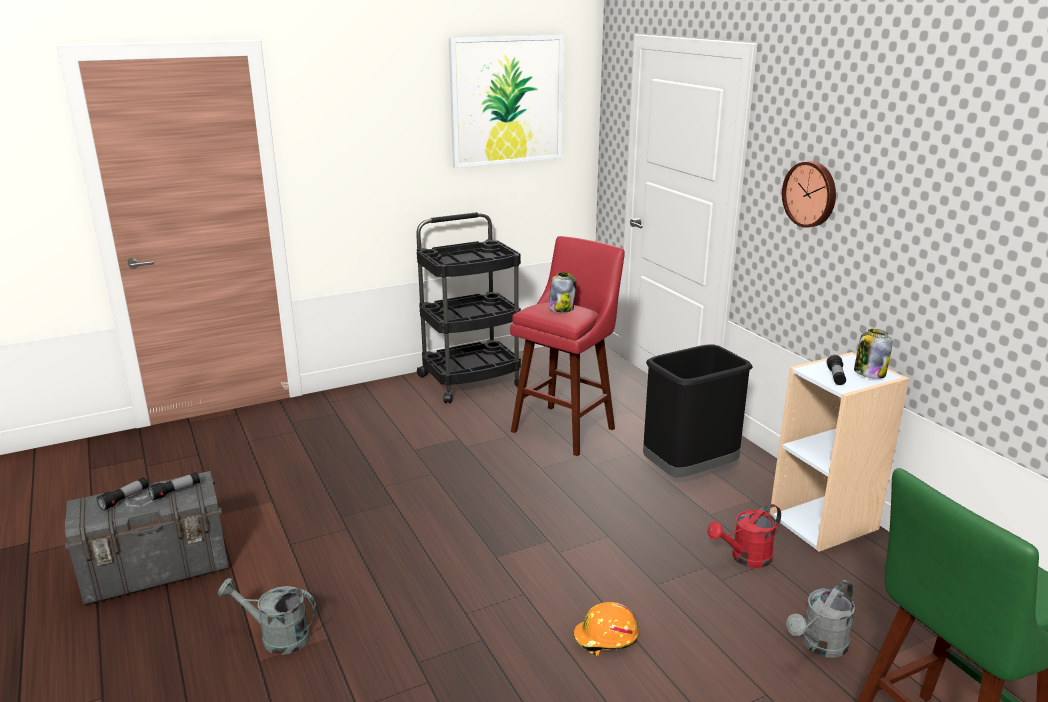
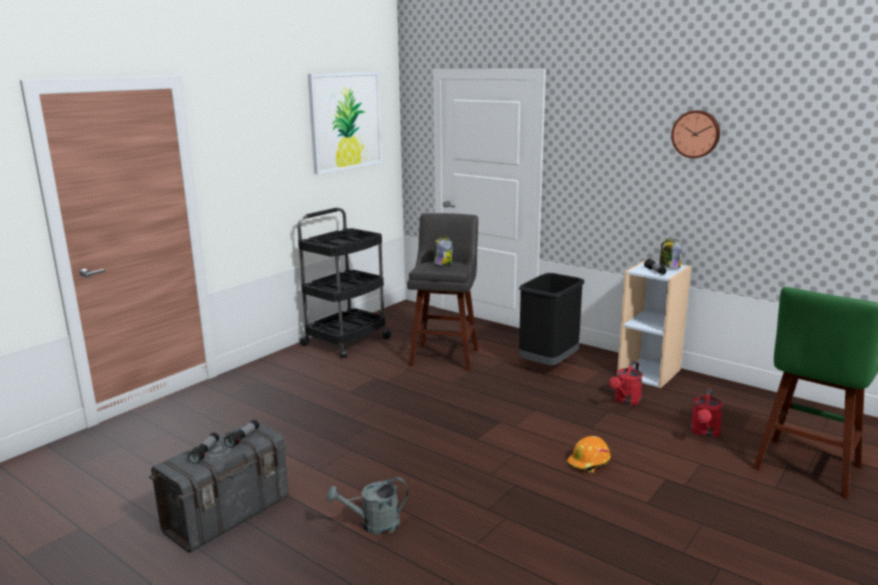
camera: 25 degrees left, 5 degrees down
(566, 428) = (445, 356): red stool -> grey stool
(811, 194) = (601, 162): wall clock -> wall clock (696, 134)
(819, 646) = (704, 433): grey watering can -> red watering can

